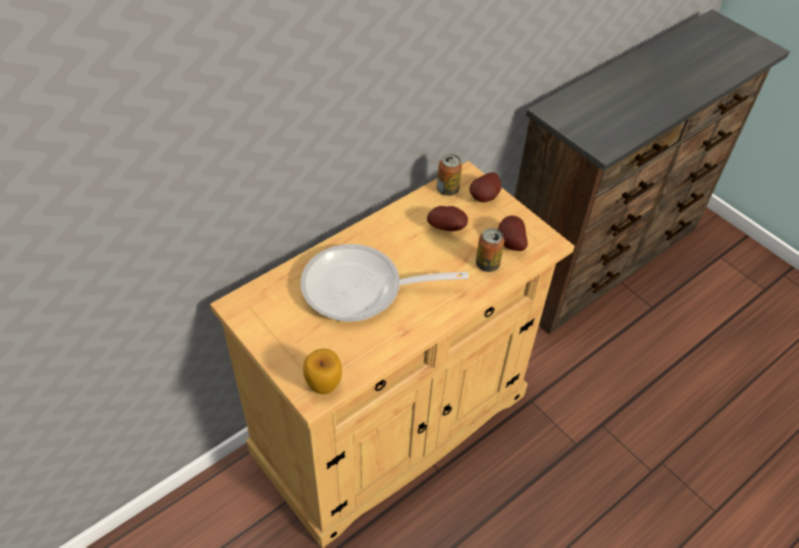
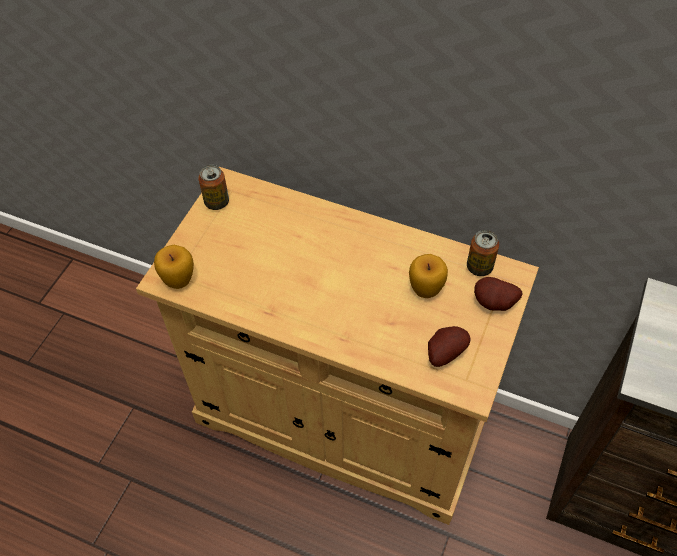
camera: 65 degrees right, 5 degrees up
(361, 289) = (299, 257): frying pan -> none
(447, 227) = (426, 289): potato -> apple
(487, 264) = (400, 344): can -> can (216, 202)

